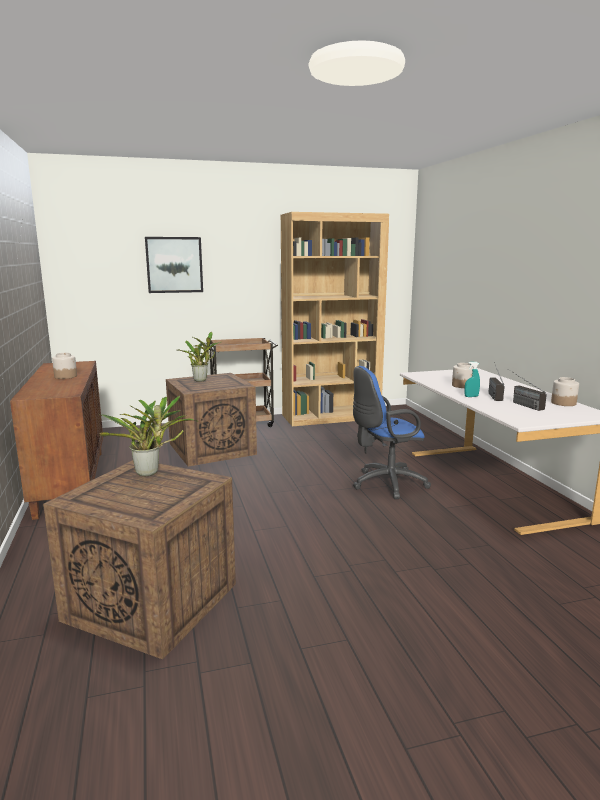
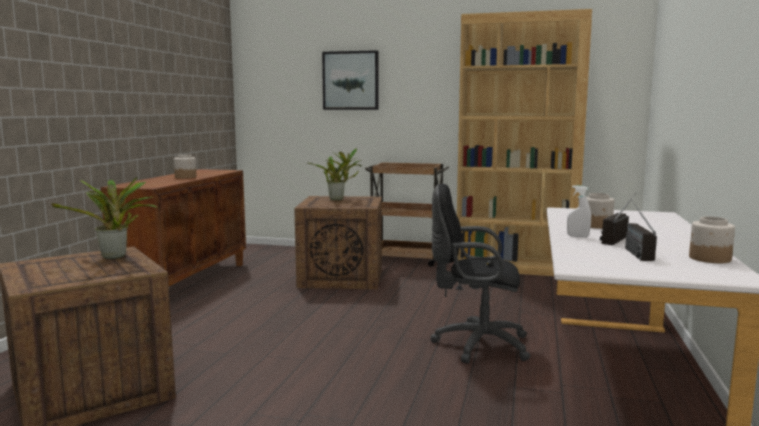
camera: 30 degrees right, 5 degrees down
(385, 484) = (476, 344): blue office chair -> black office chair
(471, 396) = (578, 236): turquoise spray bottle -> white spray bottle

